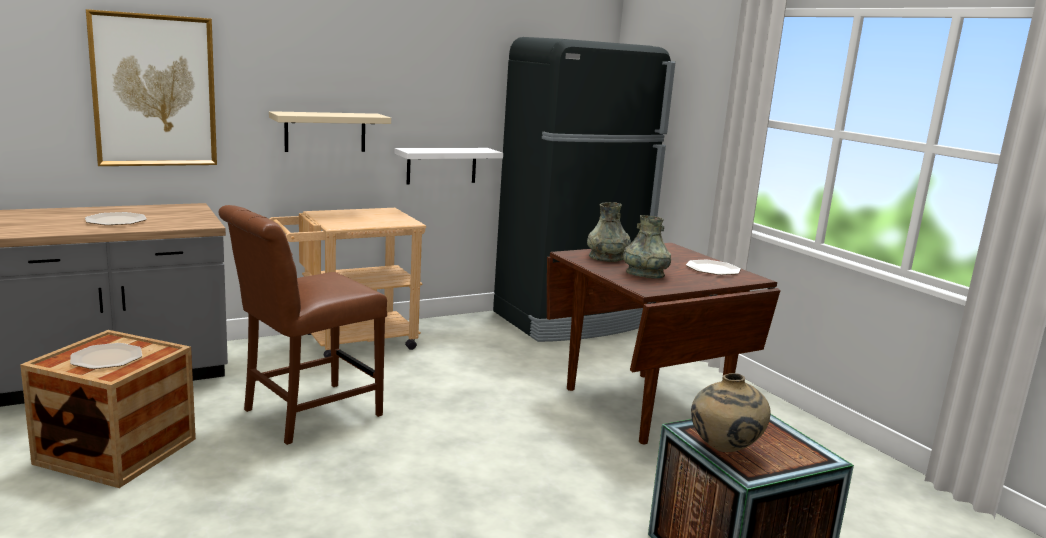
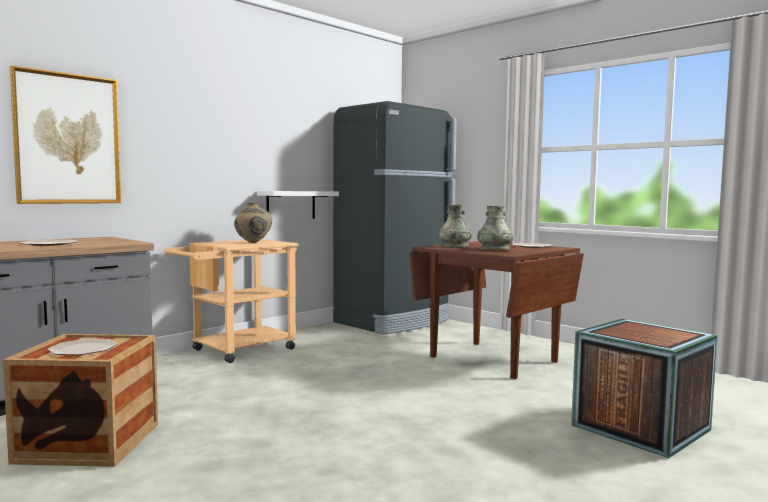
camera: 15 degrees left, 10 degrees down
(305, 414) = (241, 396): brown chair -> none
(325, 132) = (205, 177): beige shelf -> none
(724, 451) = (634, 338): beige vase -> beige vase (253, 242)

